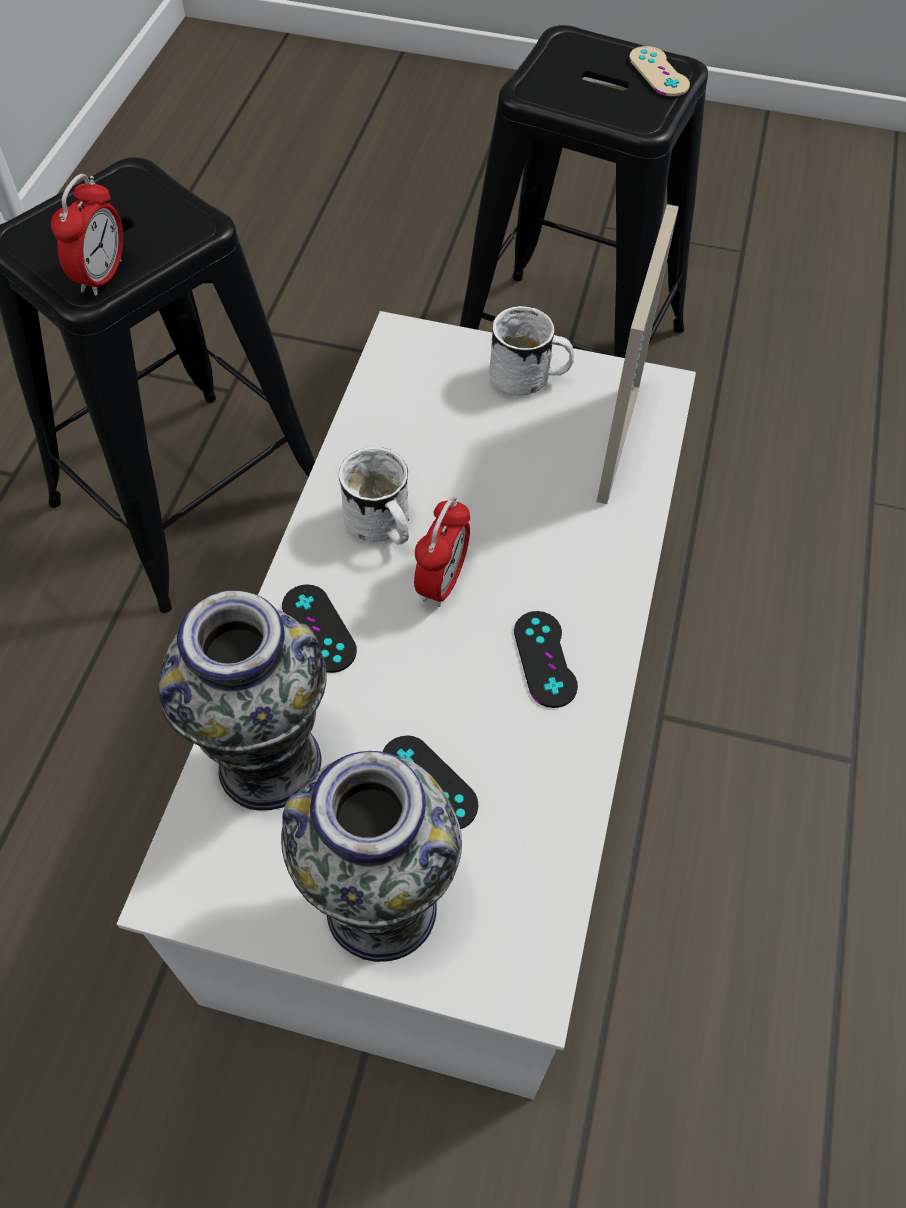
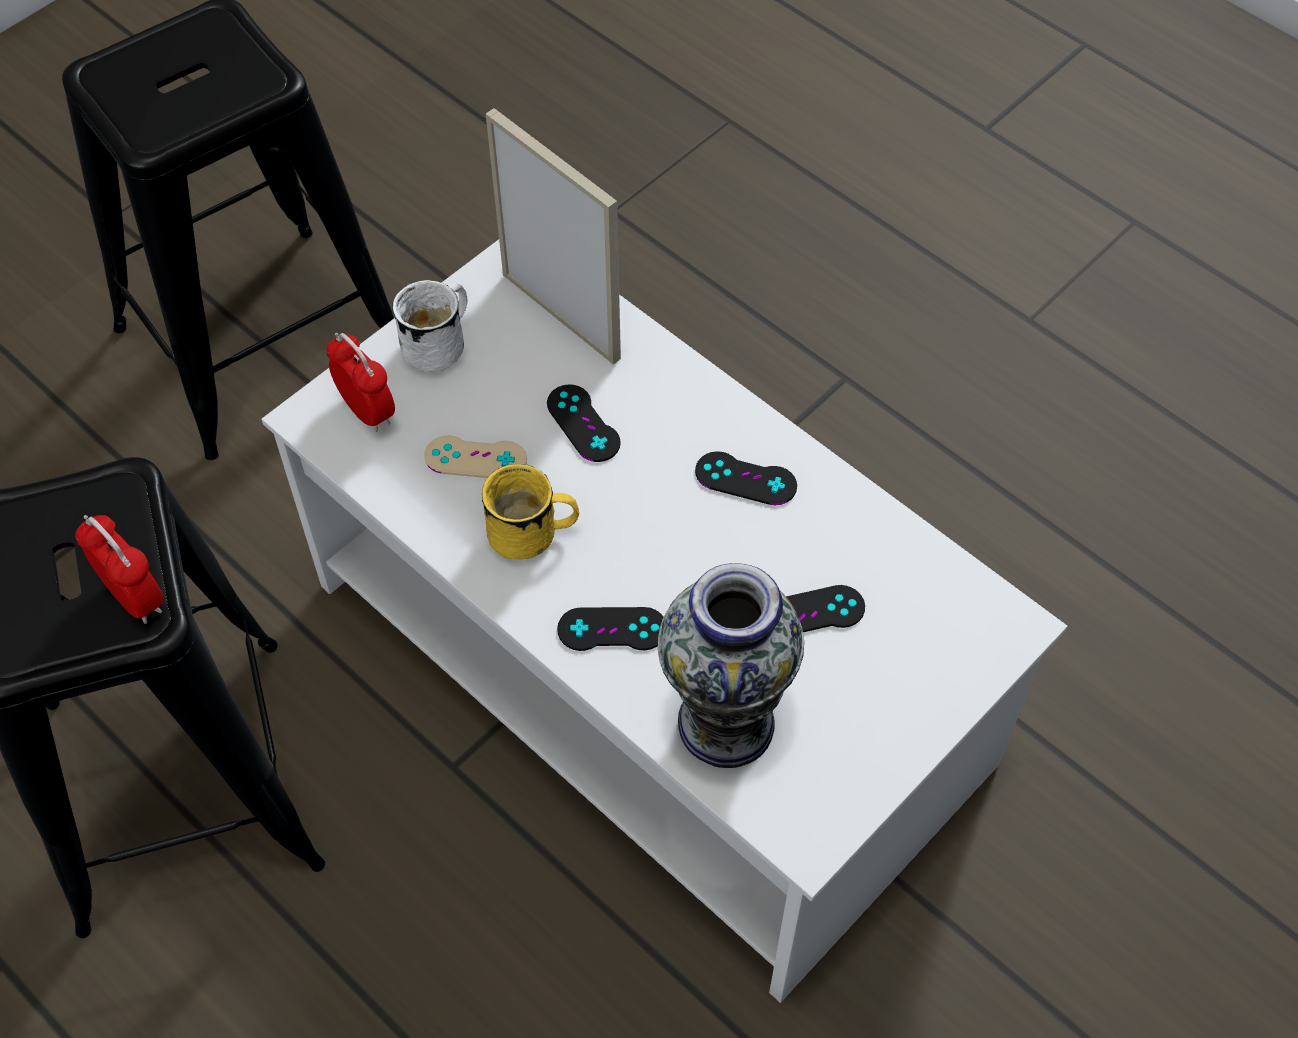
camera: 60 degrees left, 0 degrees up
(381, 528) = (533, 534): white mug -> yellow mug
(381, 908) = (901, 695): vase -> none
(442, 582) = (623, 515): alarm clock -> alarm clock (367, 411)
(518, 509) = (583, 423): none -> black game controller
(658, 72) = (209, 34): beige game controller -> beige game controller (475, 458)

